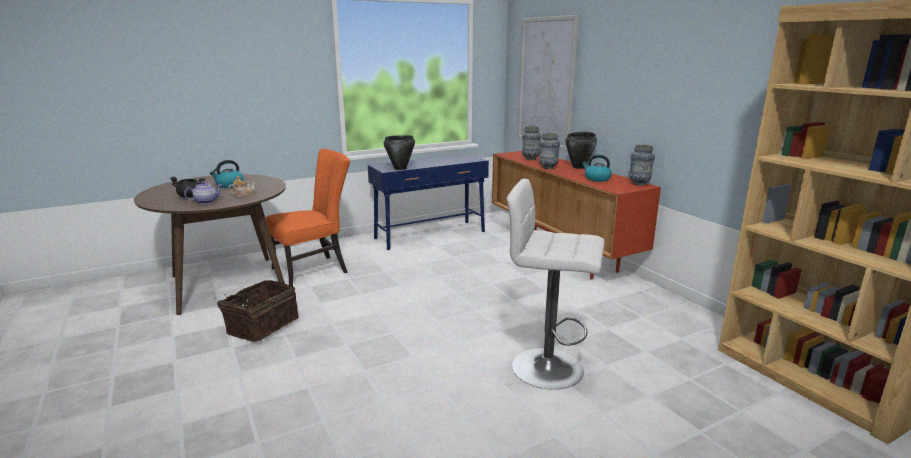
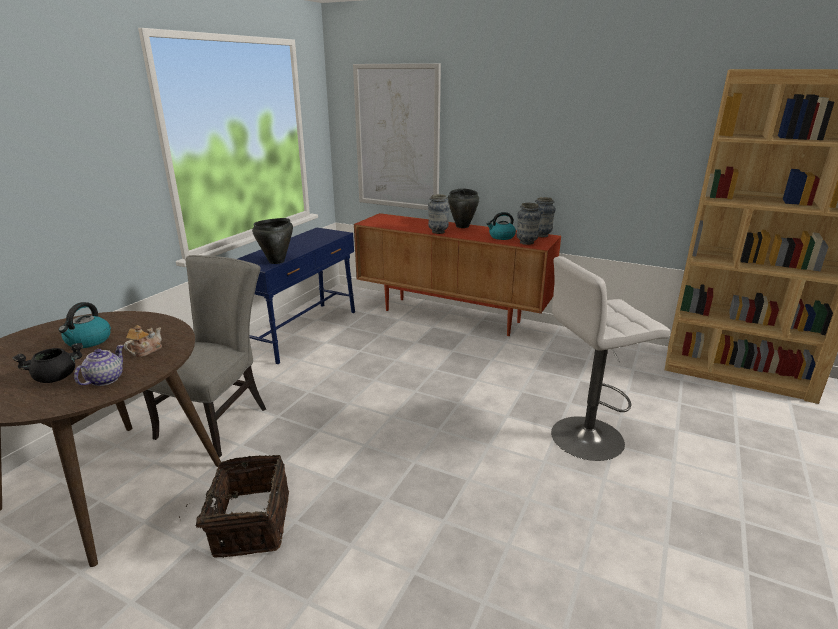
camera: 35 degrees left, 5 degrees up
(315, 270) = (219, 420): orange chair -> grey chair
(530, 158) = (402, 224): vase -> vase (526, 242)

